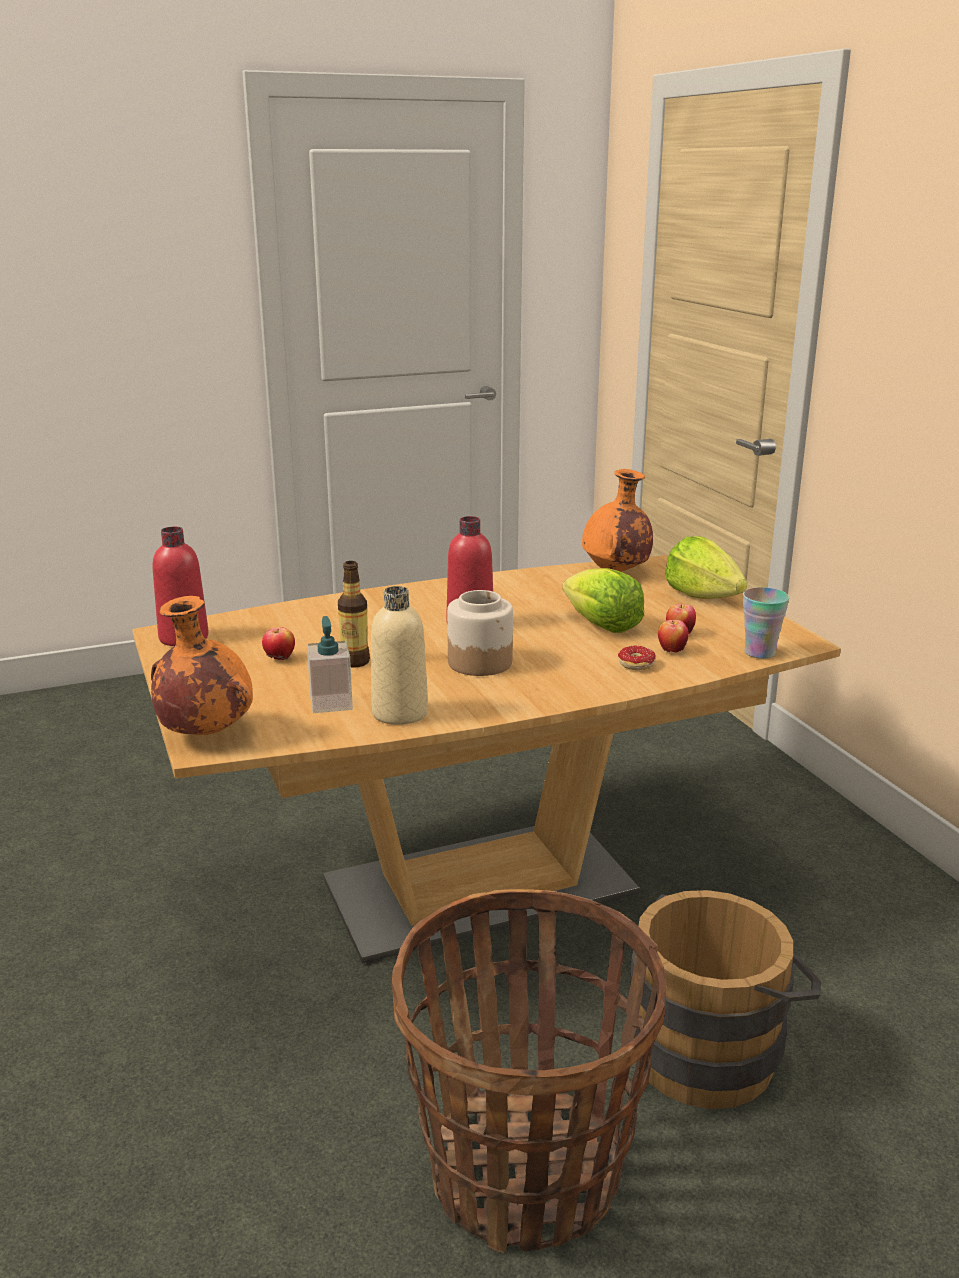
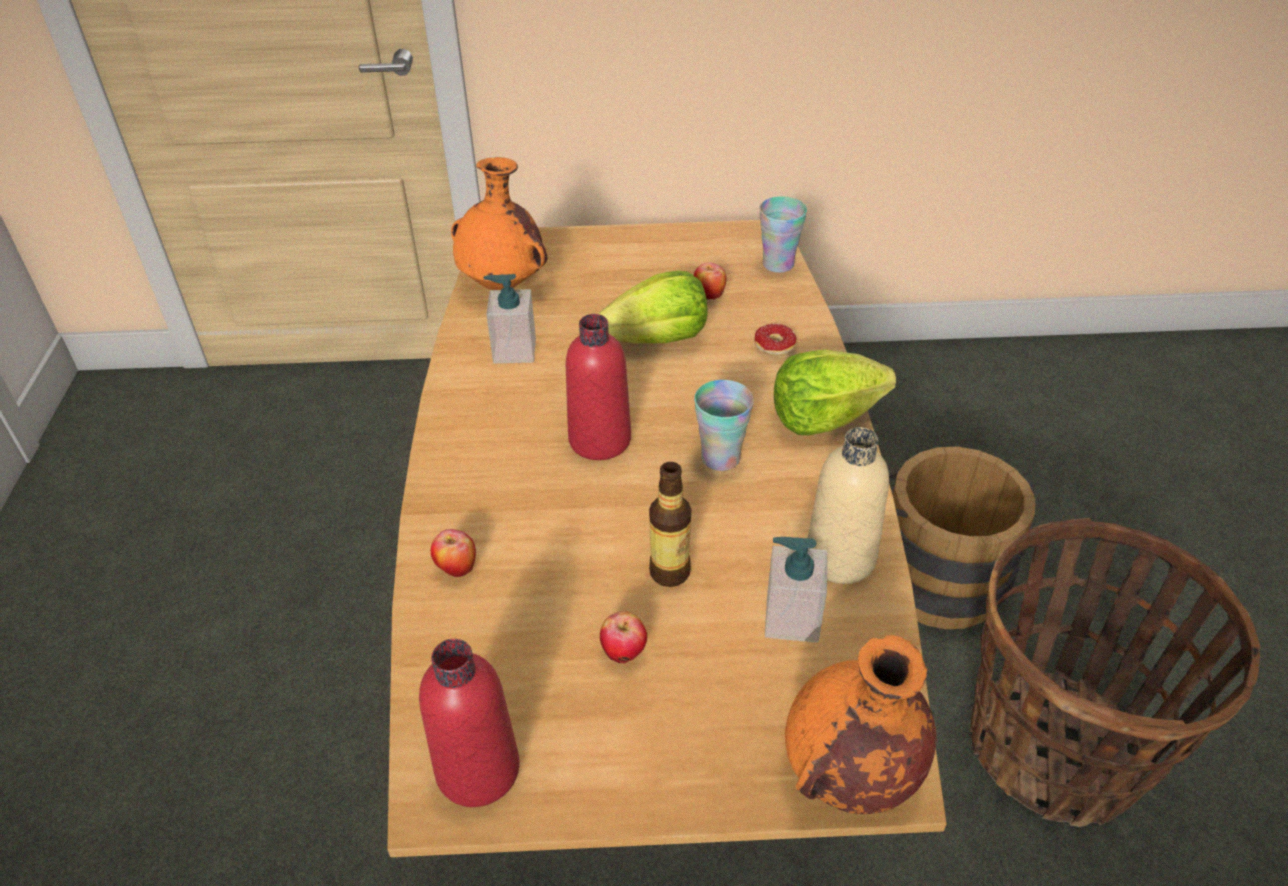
camera: 70 degrees left, 20 degrees up
(480, 662) = (720, 458): jar -> cup
(543, 587) = (514, 350): none -> soap dispenser
(671, 651) = (750, 314): apple -> apple (456, 569)
(702, 595) = (613, 250): lettuce -> lettuce (824, 417)

